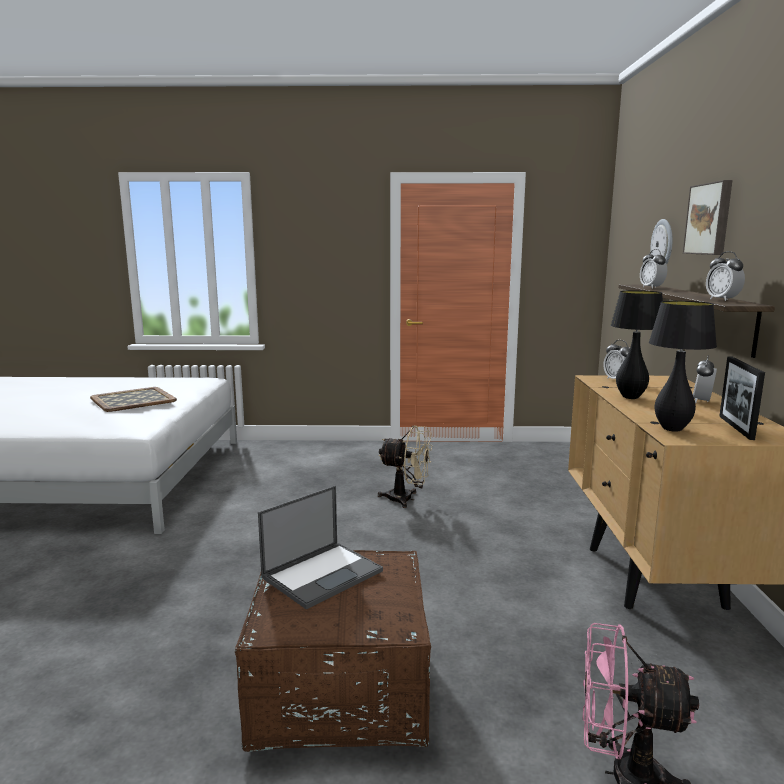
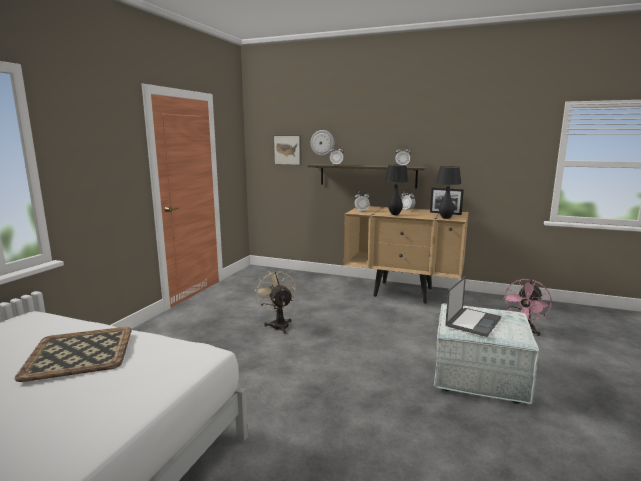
camera: 70 degrees left, 0 degrees up
(323, 573) = (473, 321): laptop -> laptop turned 60 degrees clockwise
(341, 690) = (479, 376): brown ottoman -> white ottoman
(406, 499) = (278, 324): beige fan -> beige fan turned 60 degrees counterclockwise
(710, 219) = (368, 131): picture -> picture (288, 150)

